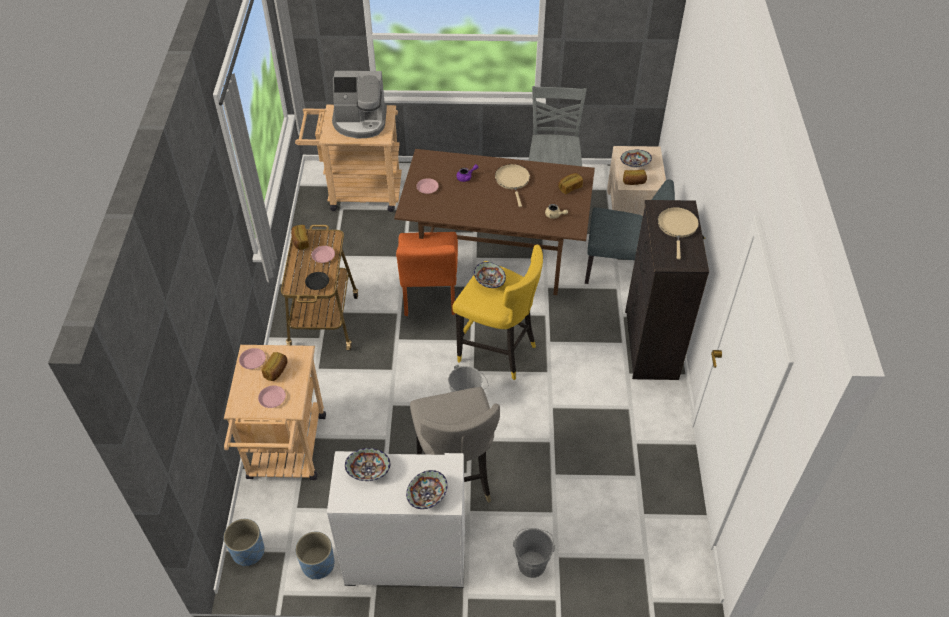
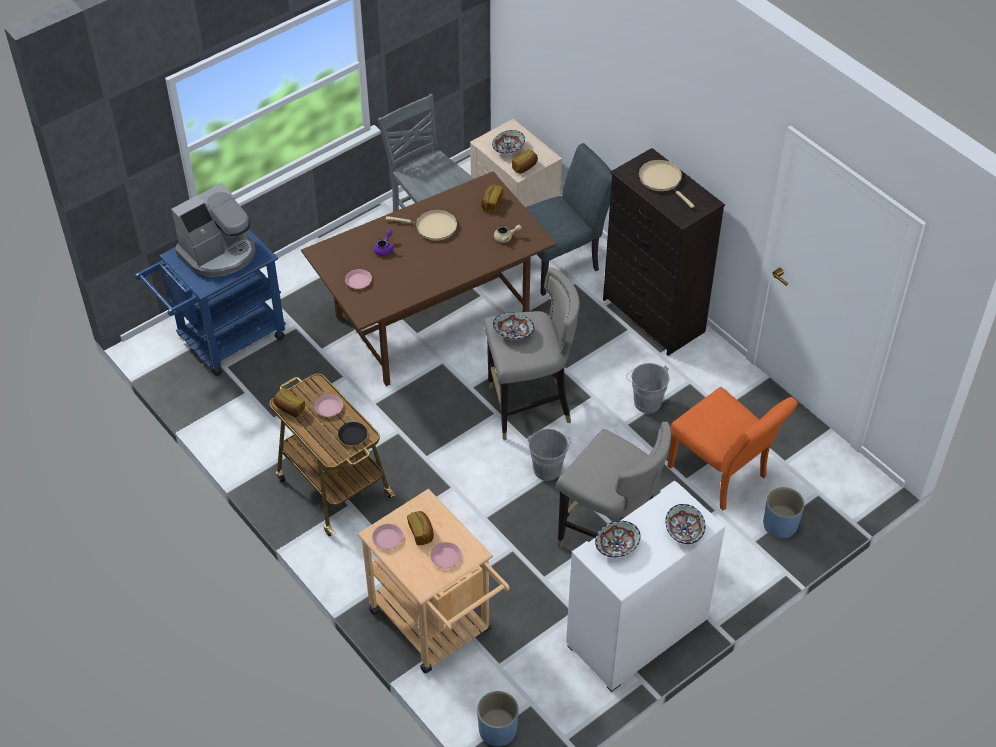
camera: 40 degrees left, 0 degrees up
(318, 564) = (570, 693): blue planter -> blue planter (780, 525)
(357, 192) = (223, 341): beige cart -> blue cart
(429, 297) = (413, 399): orange chair -> orange chair (722, 476)
(498, 352) = (530, 407): yellow stool -> grey stool
(513, 181) = (432, 227): beige frying pan -> beige frying pan turned 150 degrees clockwise
(532, 561) = (739, 560): grey bucket -> grey bucket (645, 400)

